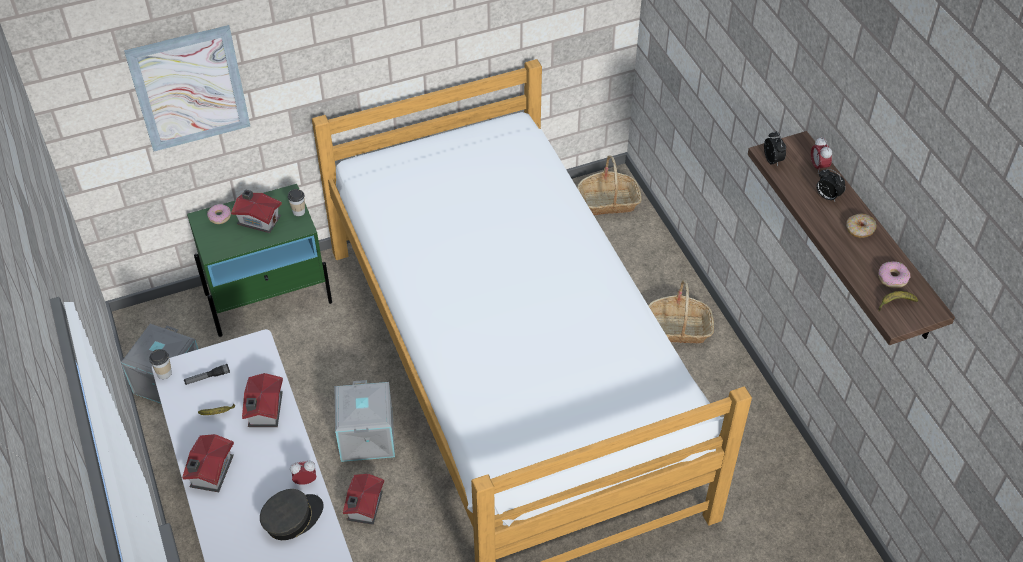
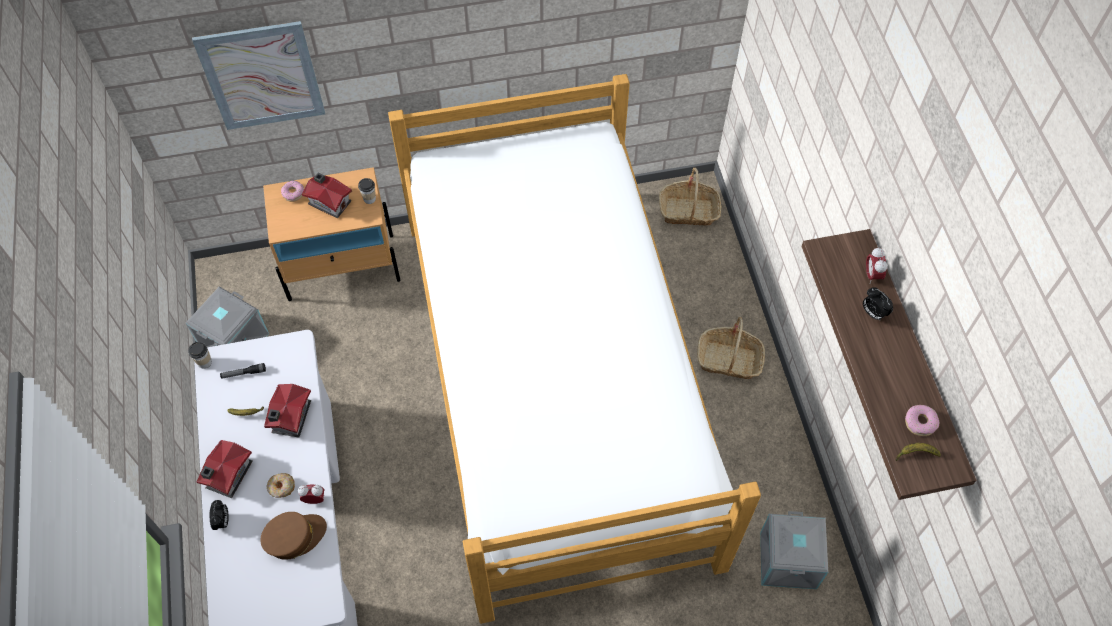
camera: 10 degrees right, 10 degrees up
(269, 298) = (342, 267): green nightstand -> beige nightstand
(292, 518) = (295, 537): grey cap -> brown cap
(363, 507) = (390, 499): toy house -> none
(368, 437) = (408, 427): grey storage box -> grey storage box (789, 561)
(773, 160) = (825, 260): alarm clock -> alarm clock (222, 521)
(859, 230) = (898, 358): donut -> donut (281, 487)

